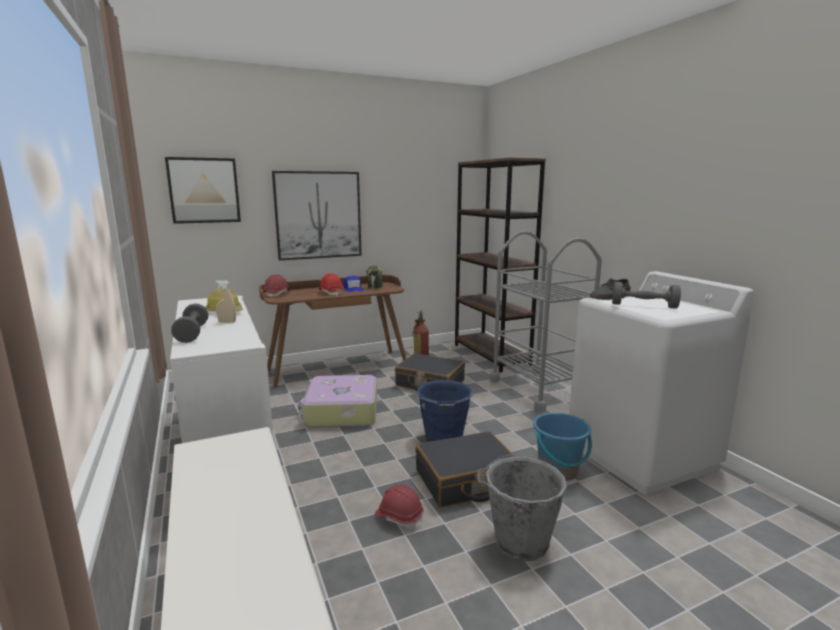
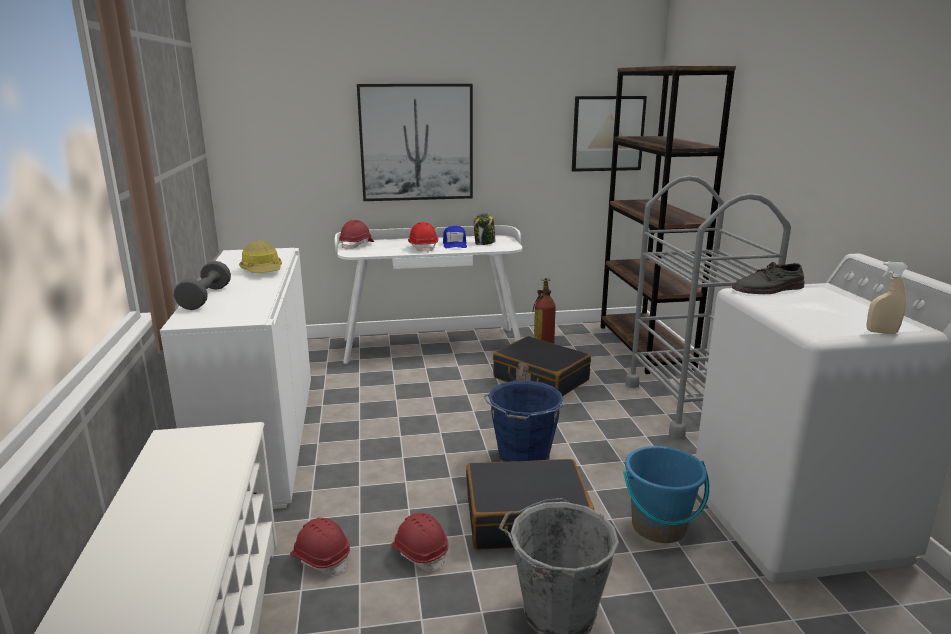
camera: 15 degrees right, 5 degrees up
(204, 190) = (273, 110): picture -> picture (608, 133)
(227, 322) = (254, 285): beige spray bottle -> beige spray bottle (881, 332)
(321, 535) = (321, 558): none -> red hard hat
(338, 367) = (432, 344): brown desk -> white desk
(341, 412) = (410, 405): suitcase -> none
(643, 306) = (805, 310): grey dumbbell -> none

